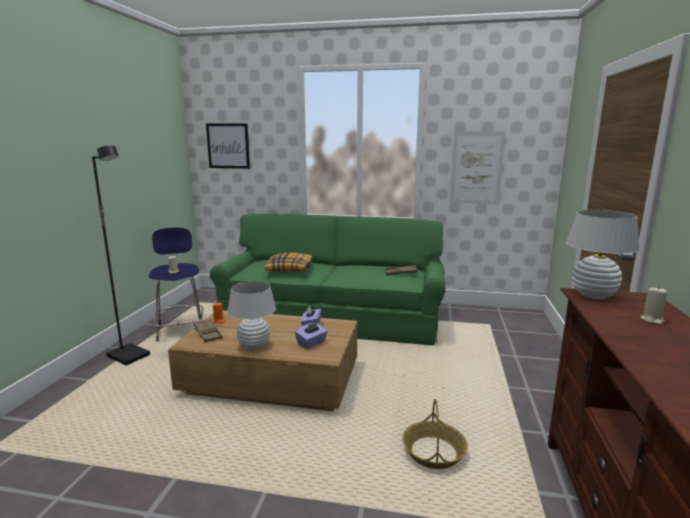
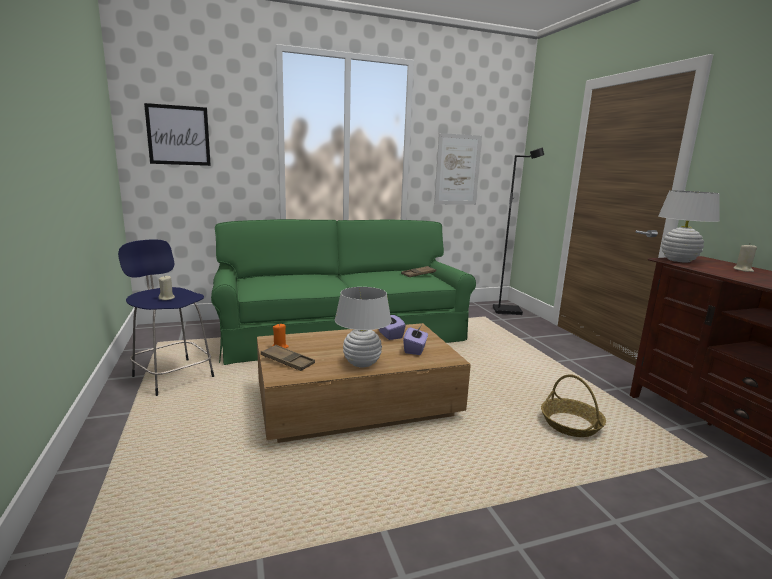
camera: 30 degrees left, 0 degrees up
(129, 356) = (137, 421): black floor lamp -> black floor lamp (507, 311)
(290, 269) = (303, 282): pillow -> none

